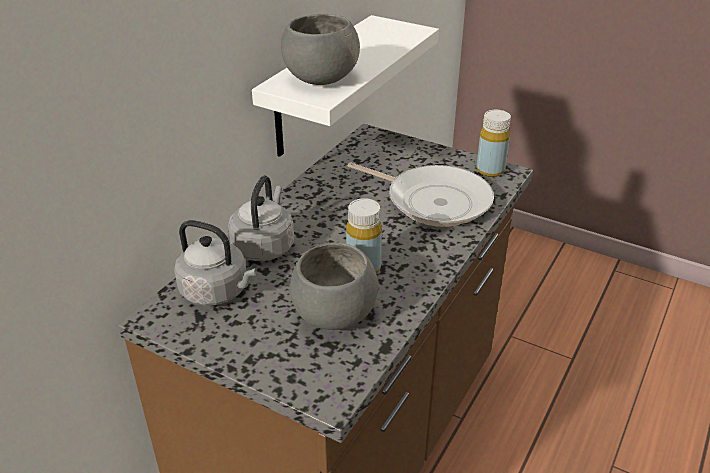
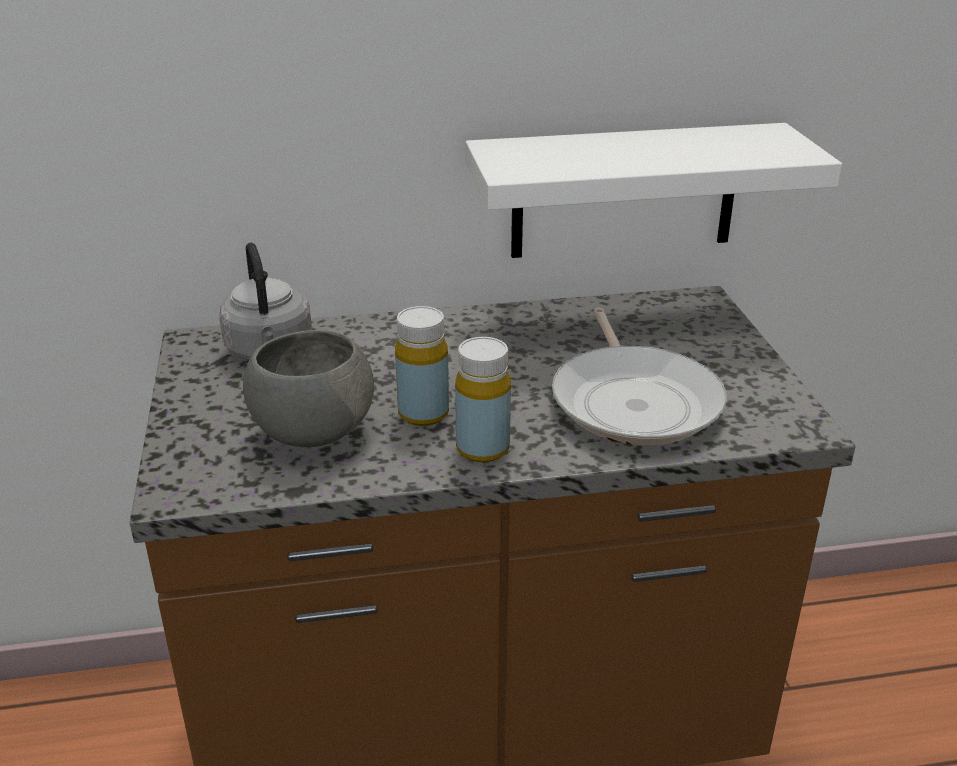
camera: 50 degrees right, 5 degrees down
(264, 246) = (379, 340): grey kettle -> none
(320, 79) = (551, 156): grey bowl -> none
(490, 170) = (783, 412): yellow bottle -> yellow bottle (482, 448)

